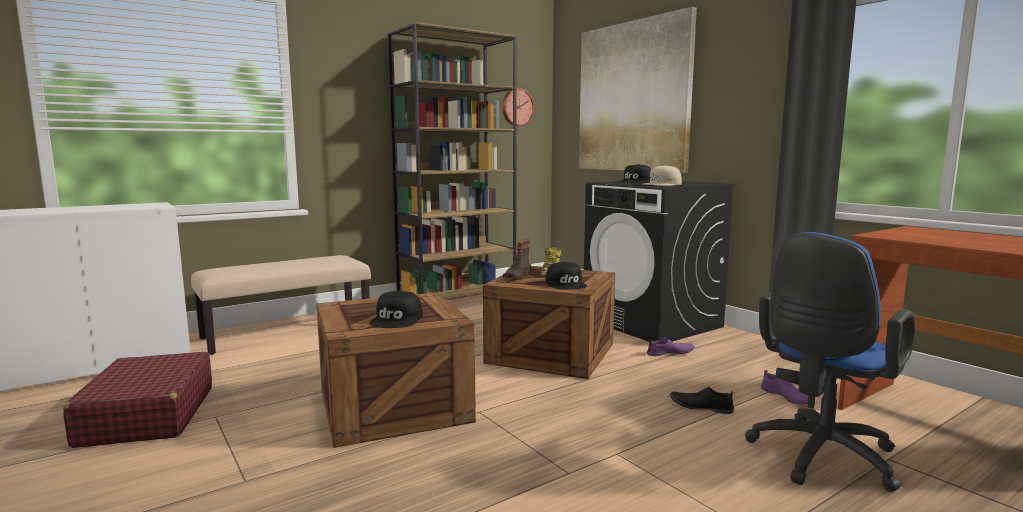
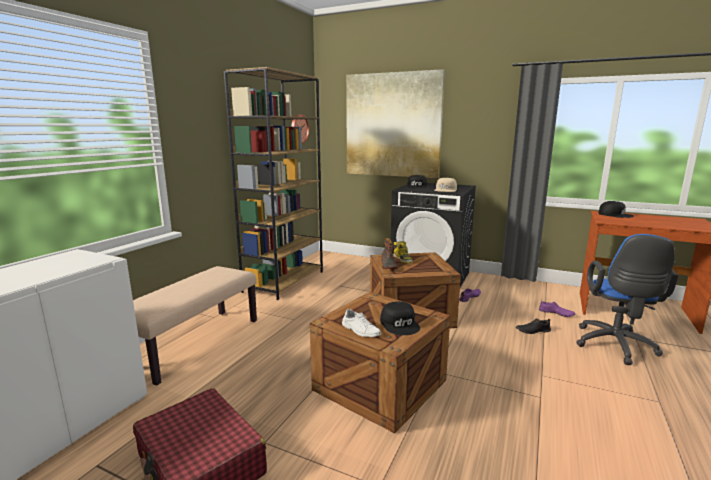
camera: 30 degrees left, 5 degrees up
(346, 316) = (360, 330): none -> white shoe
(566, 284) = (431, 268): black cap -> black cap (615, 214)

